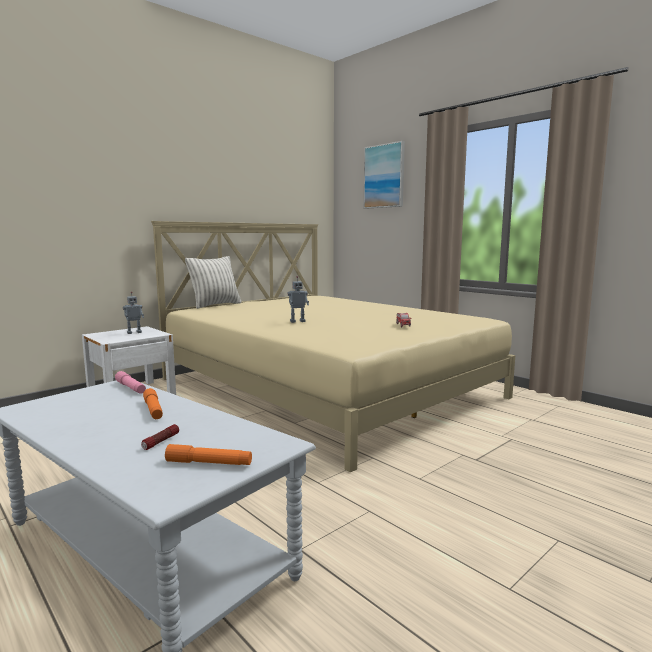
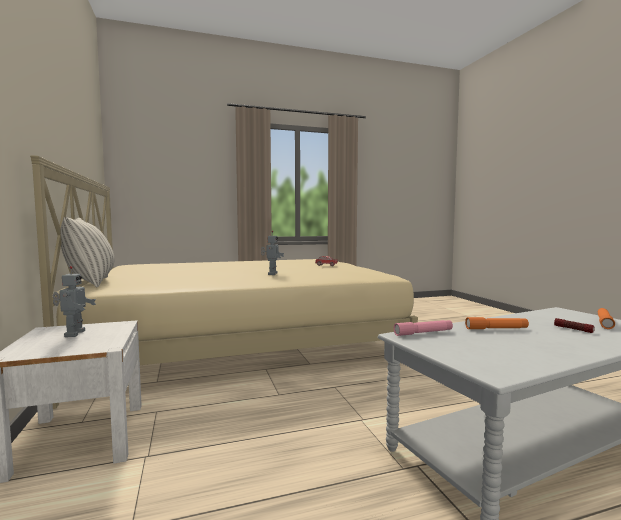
camera: 65 degrees left, 5 degrees down
(384, 176) = (180, 148): picture -> none

